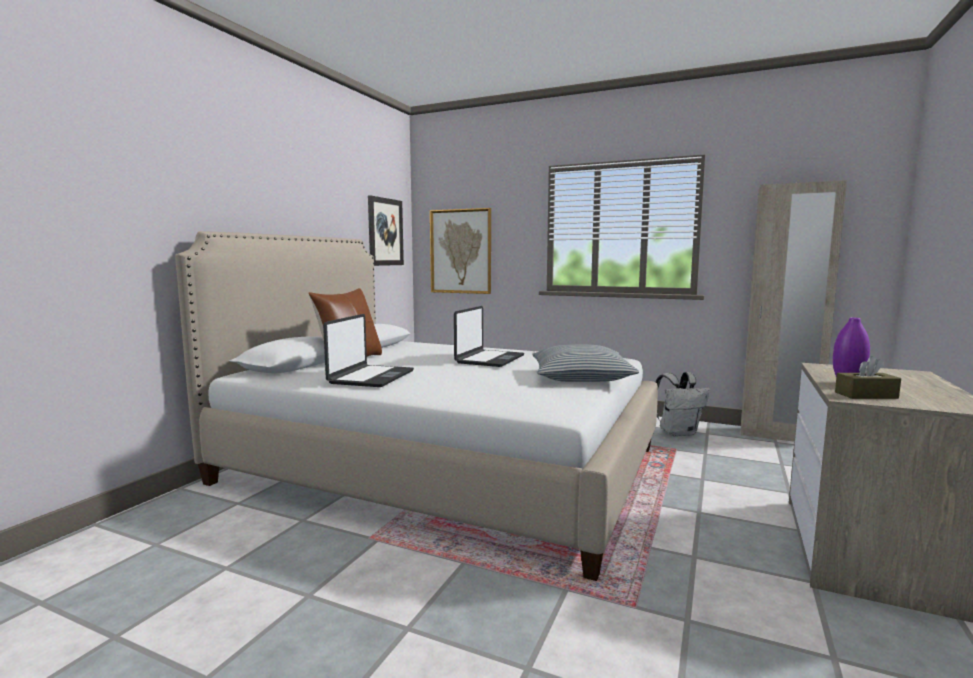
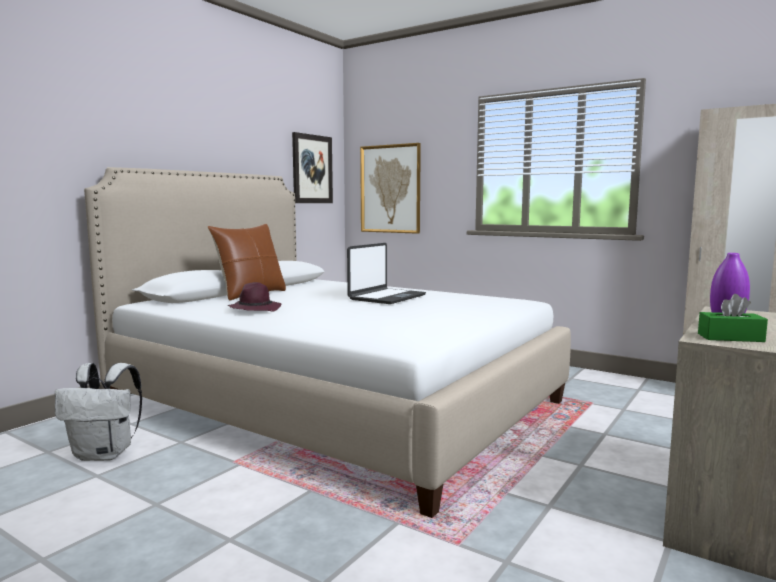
camera: 10 degrees right, 0 degrees up
(371, 377) = (255, 309): laptop -> purple hat
(580, 377) = (464, 316): pillow -> none
(678, 432) = (605, 387): white backpack -> white backpack (105, 454)
(866, 395) = (730, 337): brown tissue box -> green tissue box

